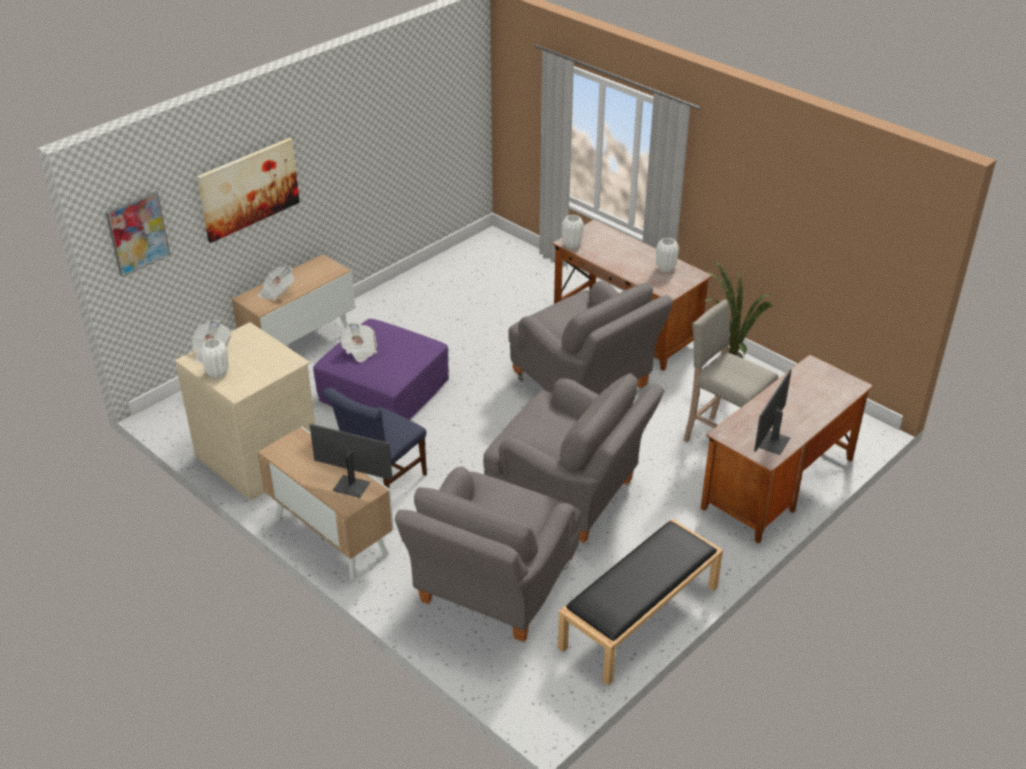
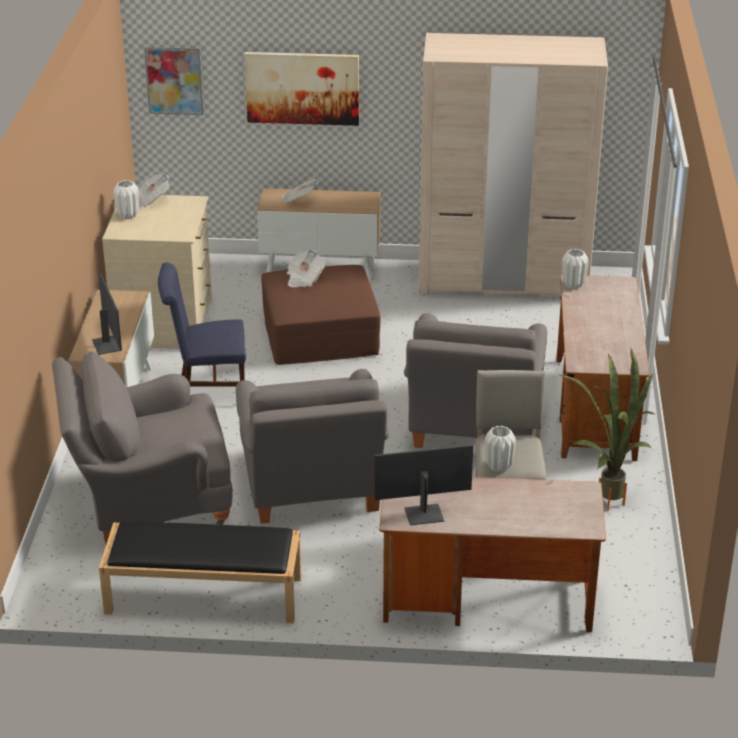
camera: 50 degrees right, 5 degrees down
(384, 390) = (321, 334): purple ottoman -> brown ottoman
(432, 280) = (503, 281): none -> beige wardrobe
(665, 268) = (617, 346): white vase -> white vase (499, 466)

